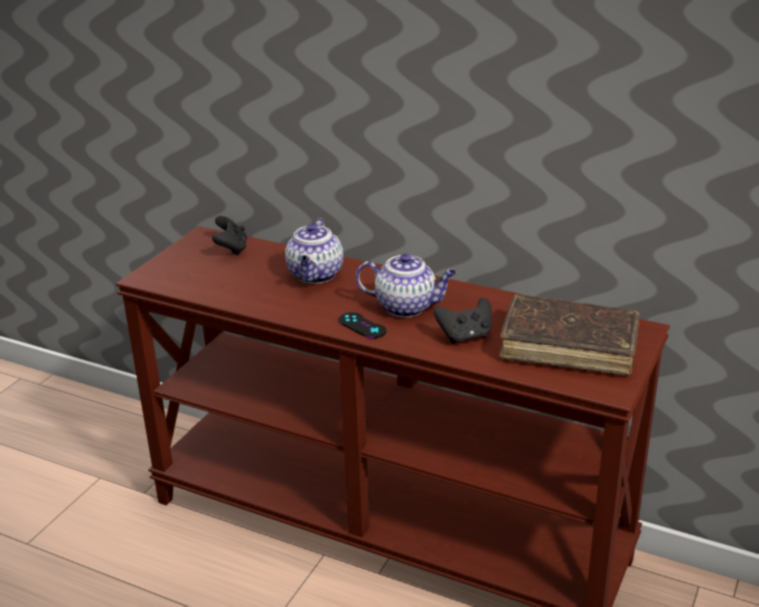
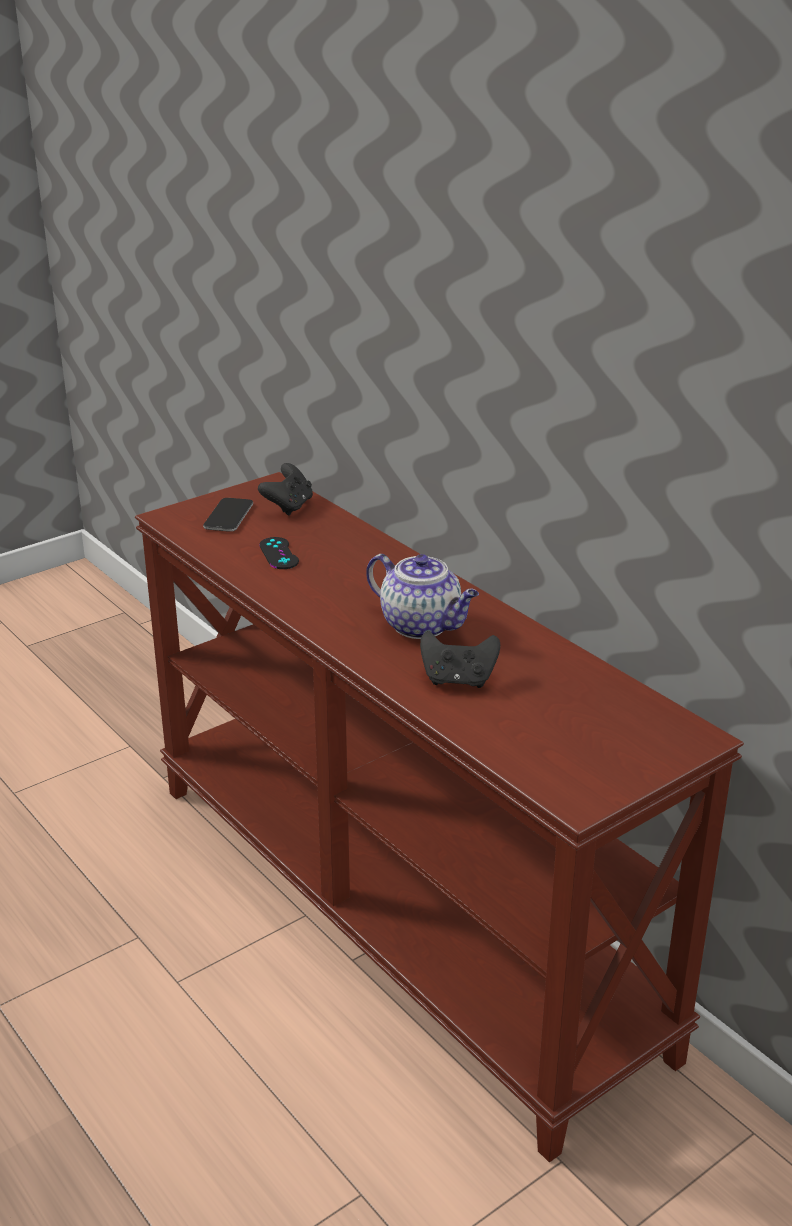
camera: 25 degrees right, 0 degrees up
(192, 266) = (228, 516): none -> phone
(316, 275) = (353, 561): teapot -> none
(362, 326) = (349, 634): black game controller -> black game controller (279, 553)
(569, 347) = (575, 730): brown book -> none

